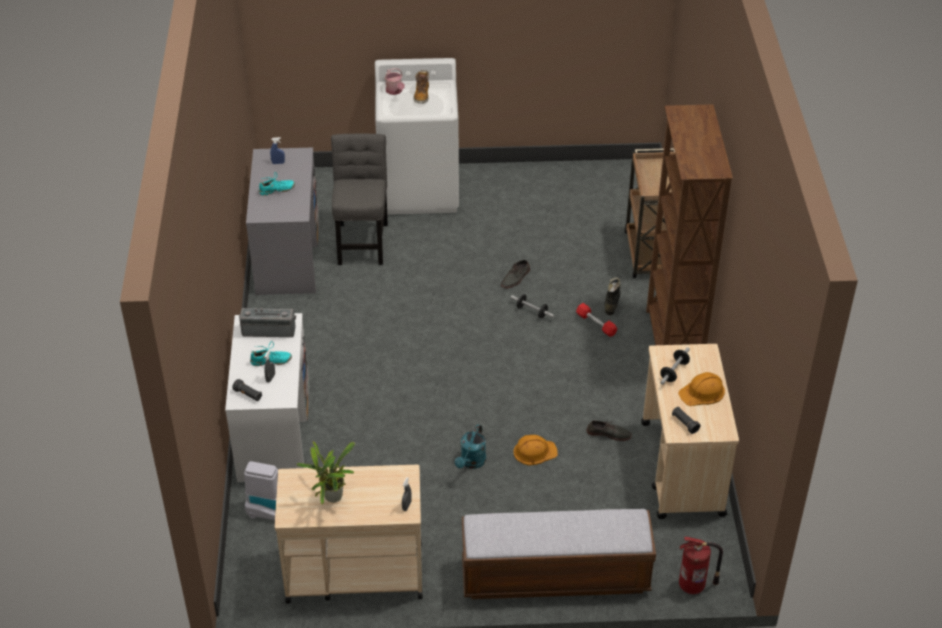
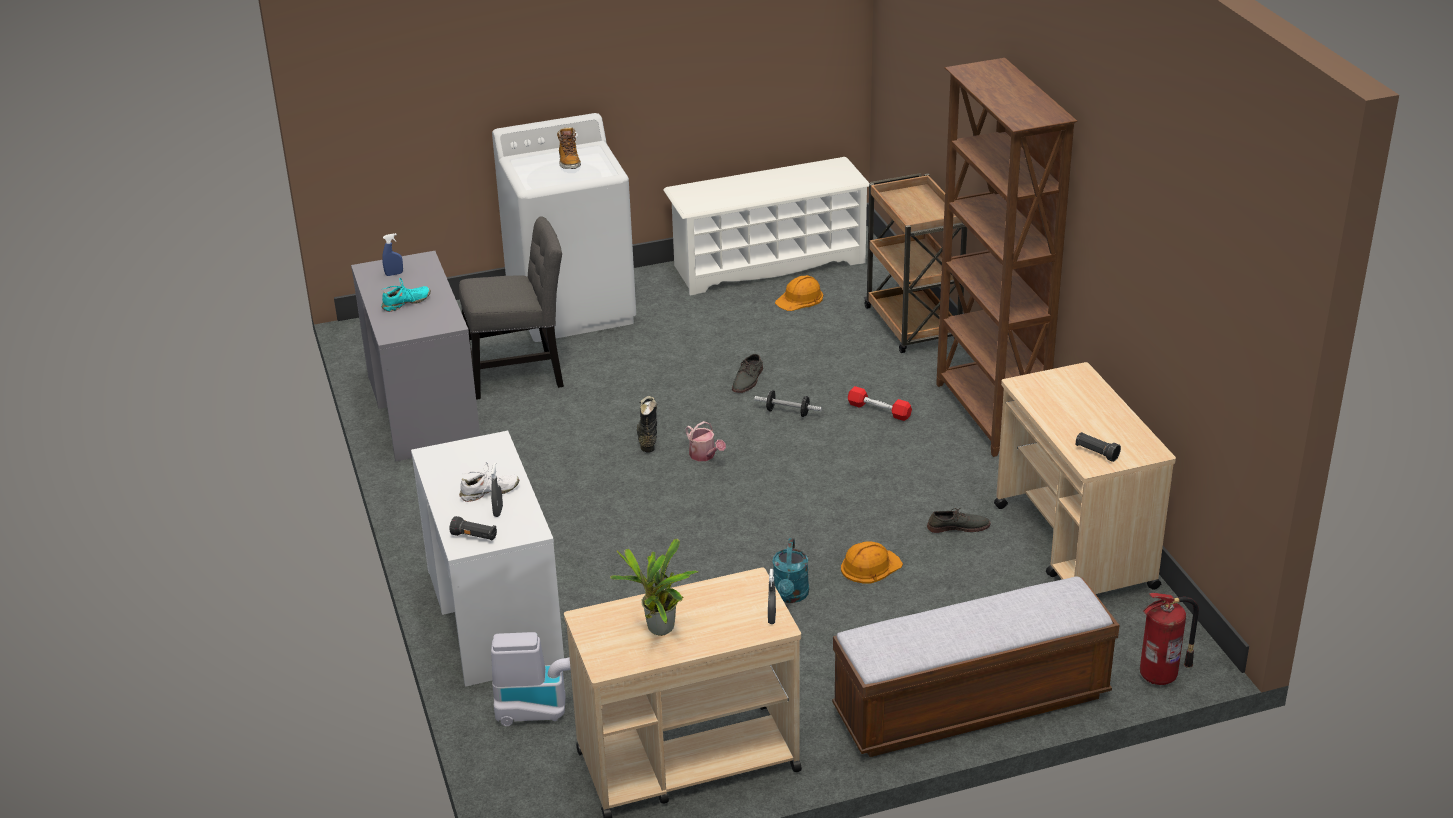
camera: 15 degrees left, 10 degrees down
(269, 329) = (469, 457): radio -> none
(271, 361) = (489, 492): turquoise shoe -> white shoe
(362, 241) = (519, 375): grey chair -> grey chair turned 90 degrees clockwise
(395, 91) = (530, 163): watering can -> watering can (704, 456)
(571, 179) = (768, 264): none -> white shoe rack
(611, 303) = (887, 384): black boot -> black boot (647, 438)
(674, 371) = (1050, 400): dumbbell -> none
(702, 392) = (1099, 416): orange hard hat -> orange hard hat (800, 299)

